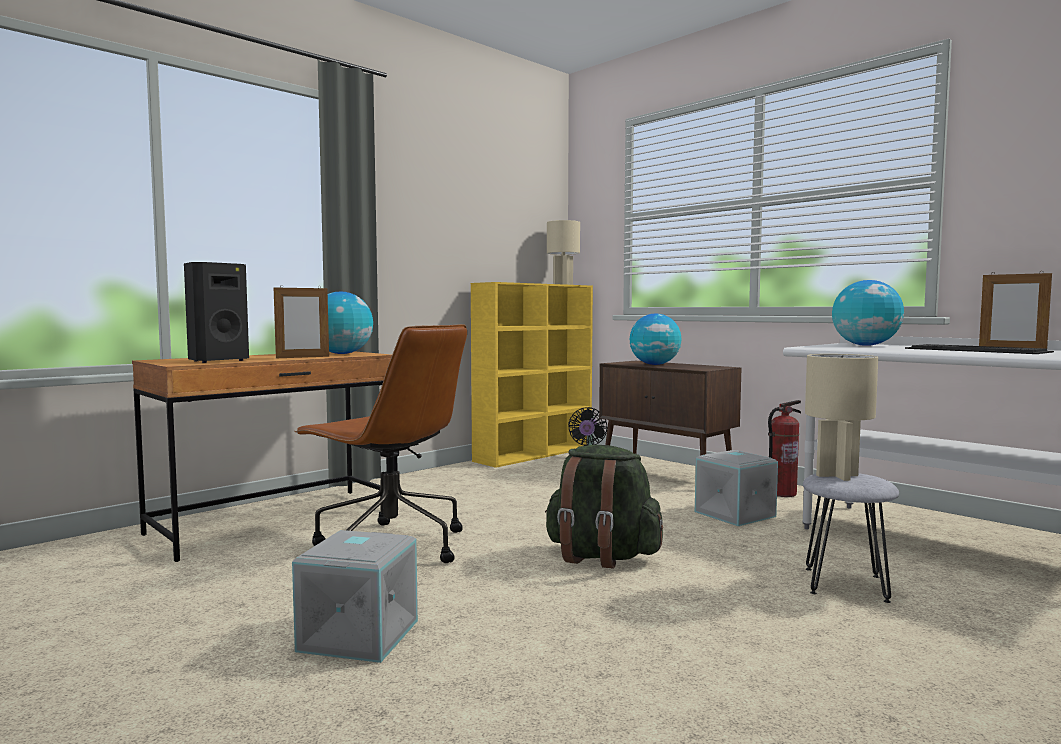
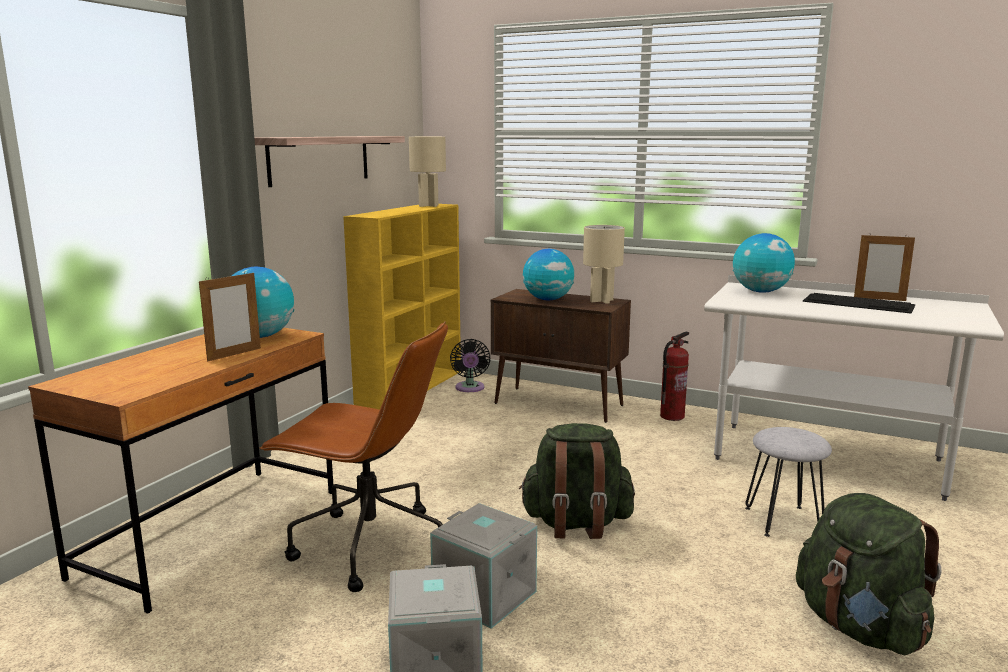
camera: 20 degrees left, 10 degrees up
(217, 361) = (150, 379): black speaker -> none
(450, 231) = (320, 159): none -> shelf
(733, 514) = (649, 450): grey storage box -> grey storage box (483, 596)
(836, 475) = (780, 434): beige table lamp -> beige table lamp (601, 301)
(868, 688) = (859, 627): none -> green backpack

